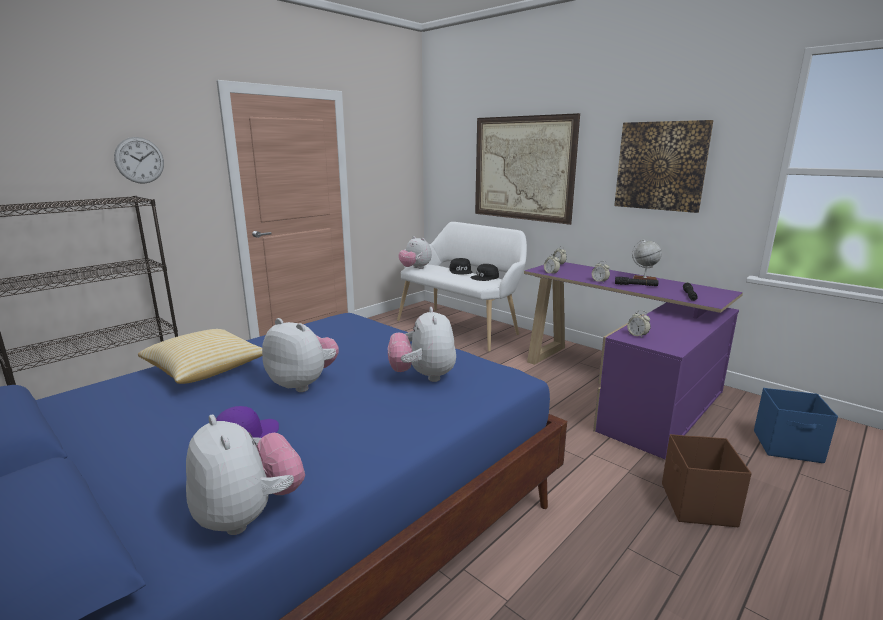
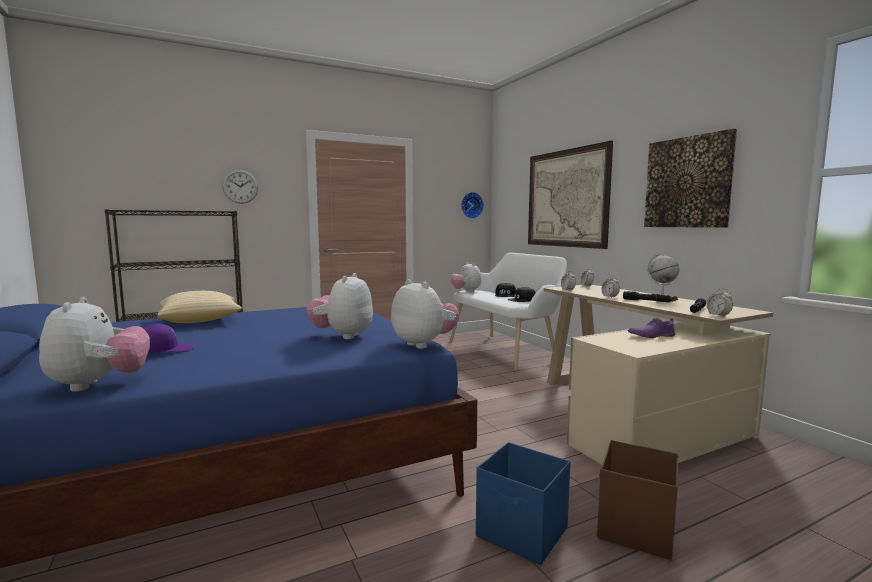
camera: 20 degrees right, 10 degrees down
(303, 384) = (250, 332): plush toy -> plush toy (424, 344)
(404, 168) = (471, 205): none -> wall clock
(622, 388) = (634, 416): purple desk -> beige desk
(637, 335) = (610, 339): alarm clock -> alarm clock (718, 315)
(662, 325) = (651, 336): none -> purple shoe
(788, 447) = (812, 500): blue storage box -> blue storage box (523, 533)

